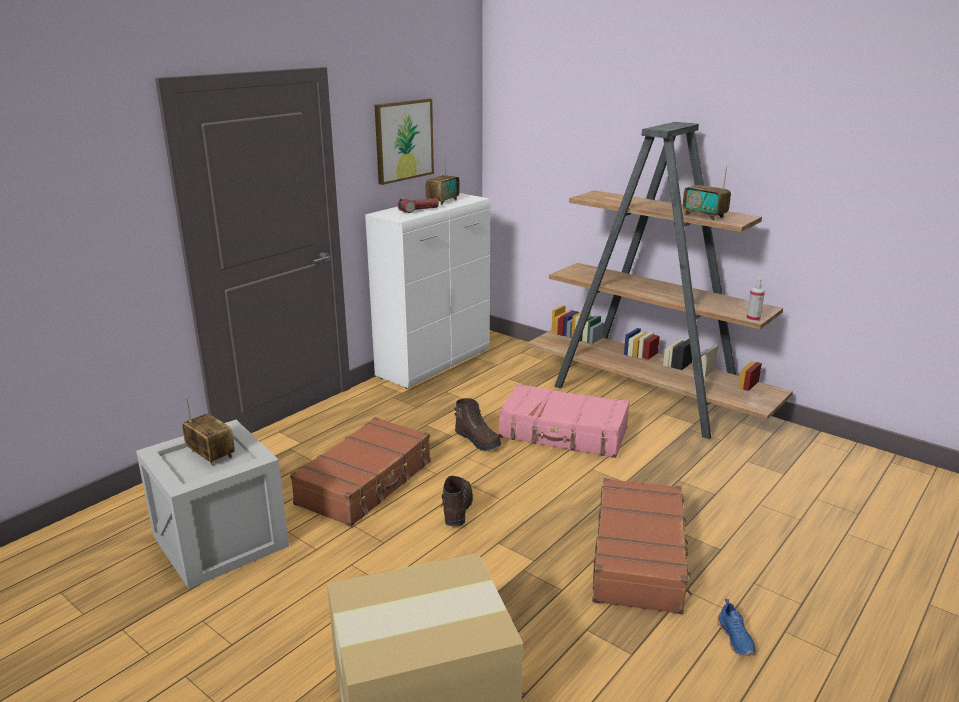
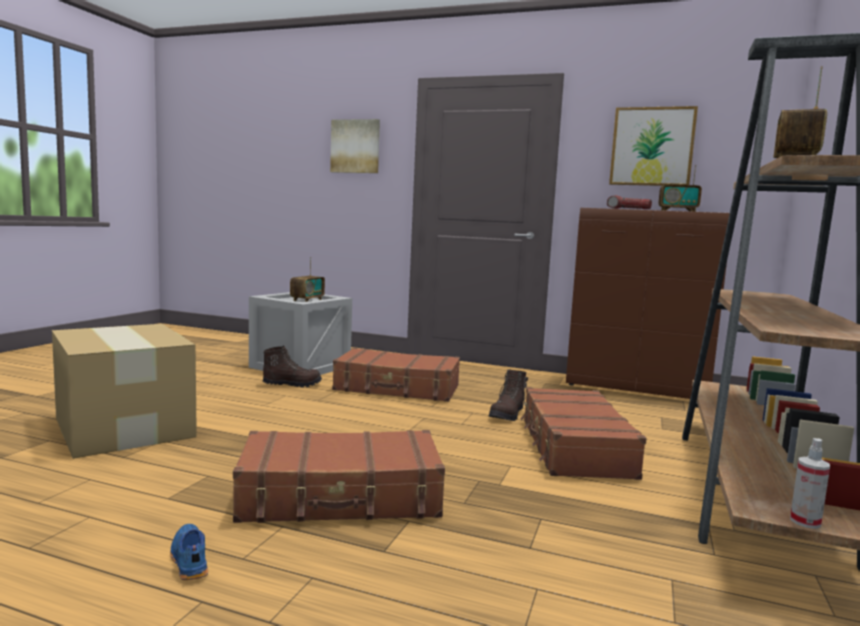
camera: 70 degrees right, 15 degrees down
(74, 196) = (355, 146): none -> picture
(435, 363) = (636, 389): white cabinet -> brown cabinet
(457, 510) = (378, 417): brown boot -> brown boot (292, 384)
(563, 433) = (574, 448): pink suitcase -> brown suitcase
(736, 638) = (188, 560): blue shoe -> blue shoe turned 90 degrees clockwise
(753, 319) = (775, 328): spray bottle -> spray bottle (805, 521)

